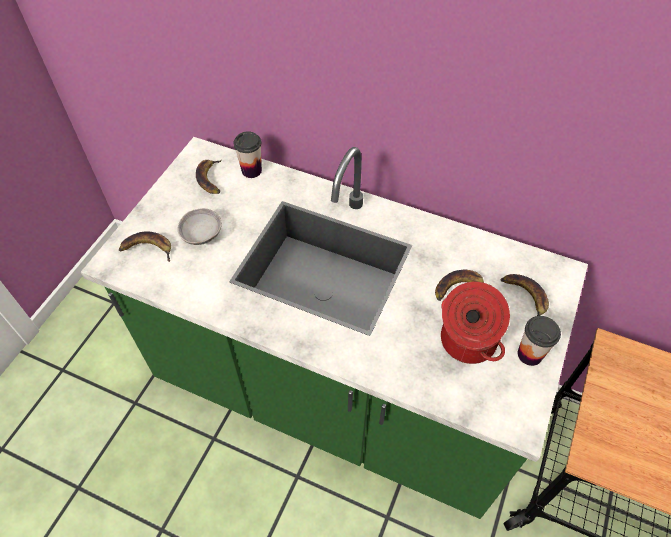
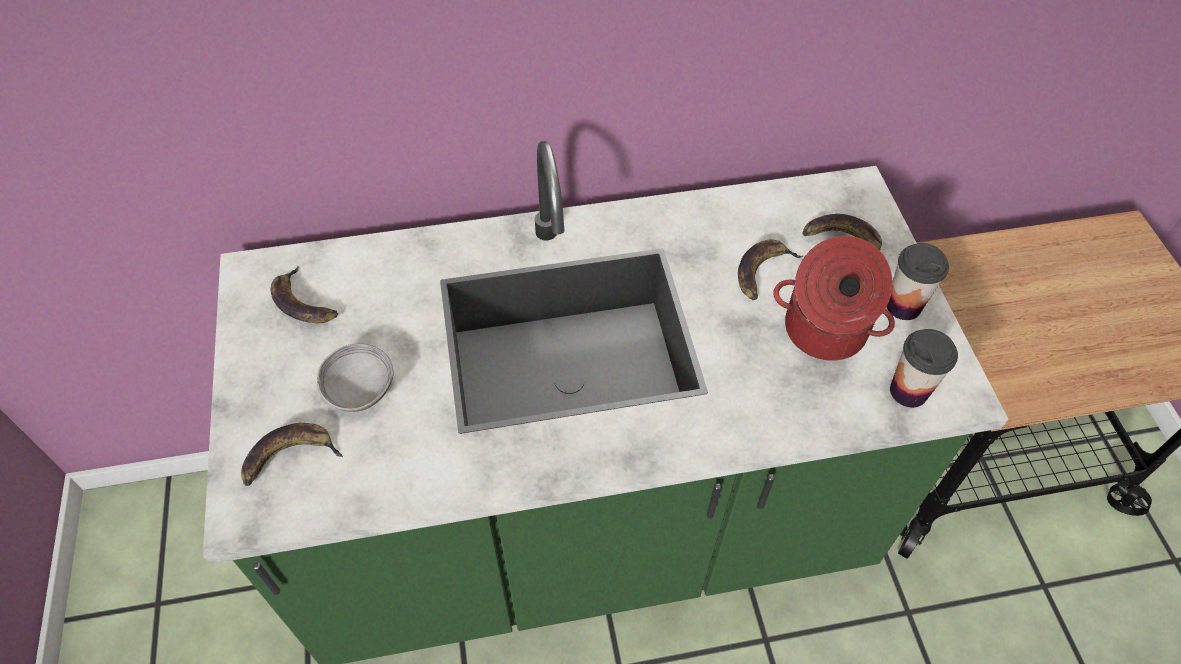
camera: 35 degrees left, 0 degrees up
(251, 170) = (358, 259): cup -> cup (908, 391)

